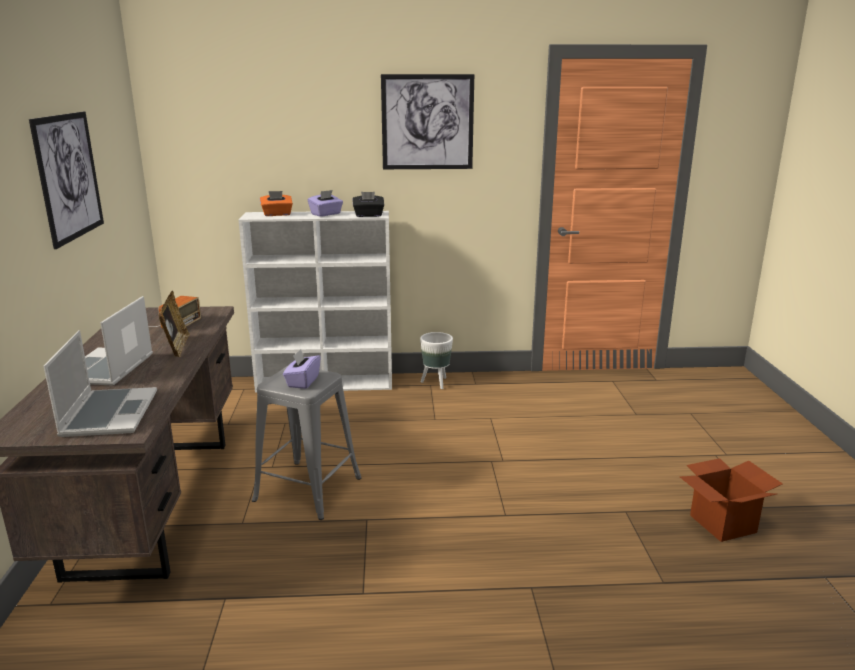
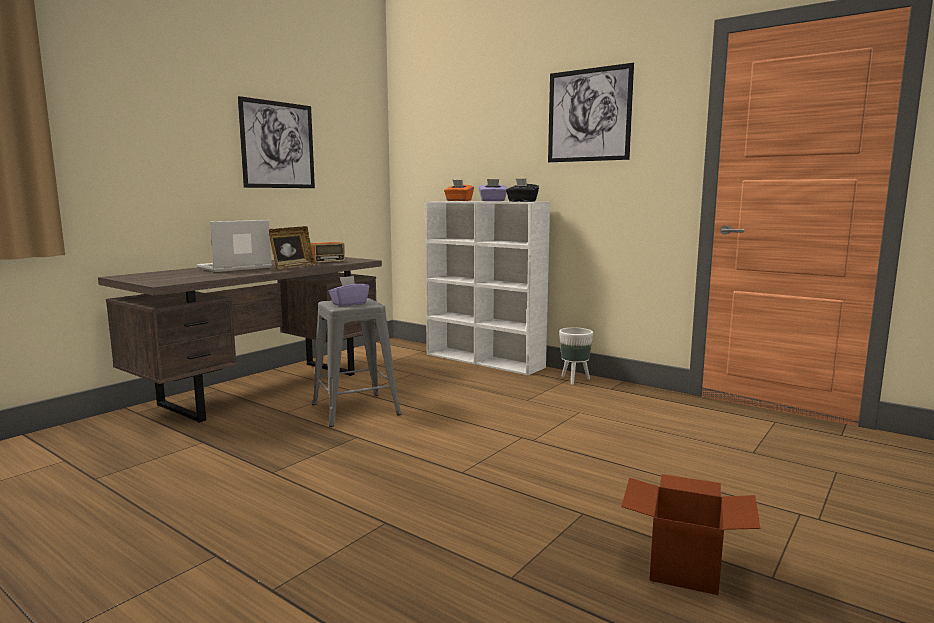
camera: 40 degrees right, 10 degrees down
(109, 413) = (178, 278): laptop -> none

